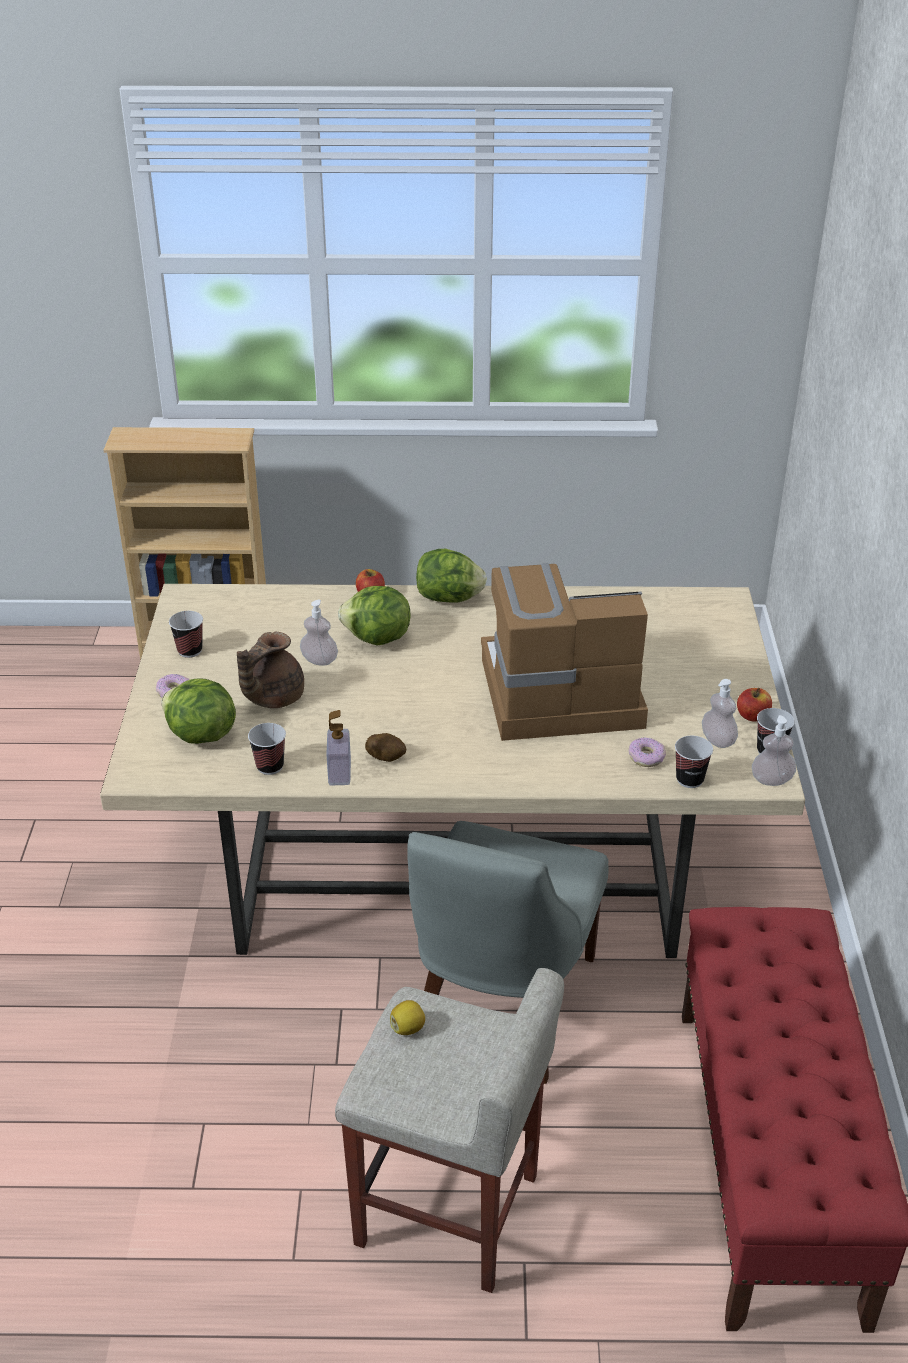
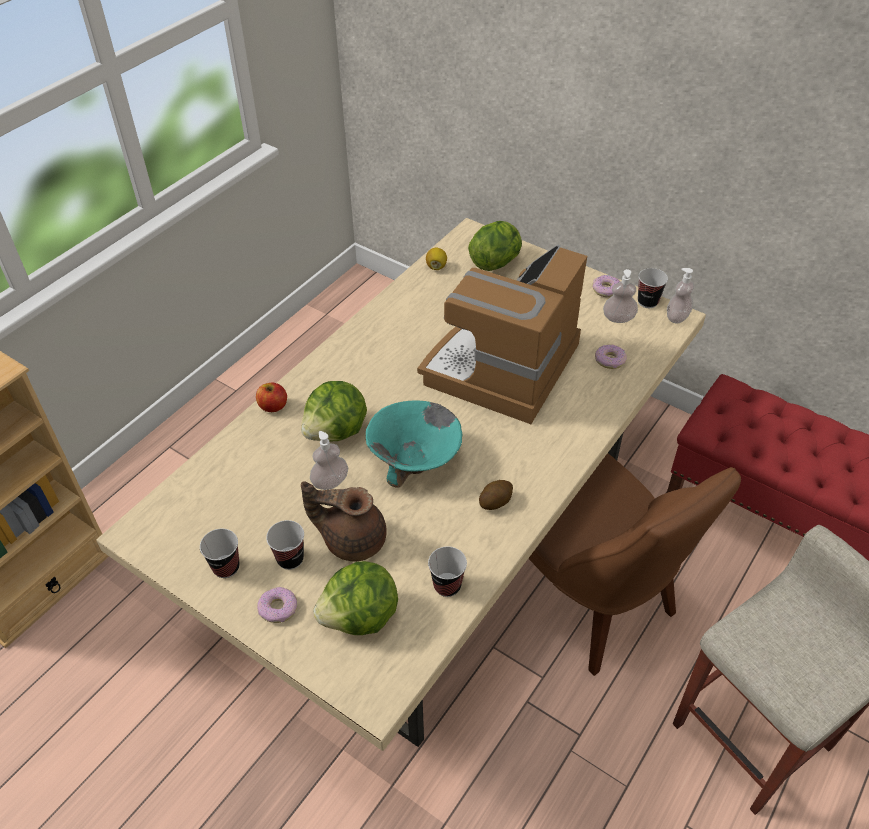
camera: 55 degrees left, 10 degrees up
(272, 697) = (352, 539): brown teapot -> brown teapot turned 120 degrees clockwise
(339, 772) = (493, 541): soap dispenser -> none
(387, 693) = (415, 460): none -> turquoise bowl
(408, 1028) = (756, 651): lemon -> lemon (436, 266)
(449, 598) = (327, 363): lettuce -> lettuce (496, 262)
(499, 1008) = (592, 600): grey chair -> brown chair
(689, 779) = (649, 353): cup -> cup (290, 559)
(752, 716) = (605, 290): apple -> donut

